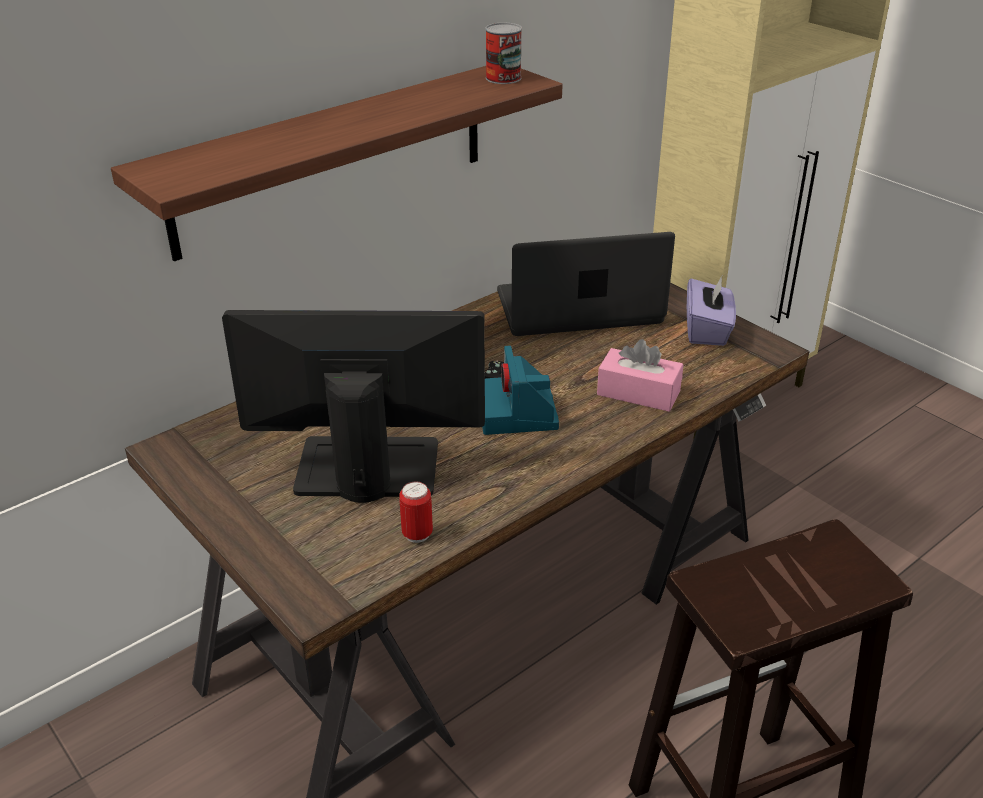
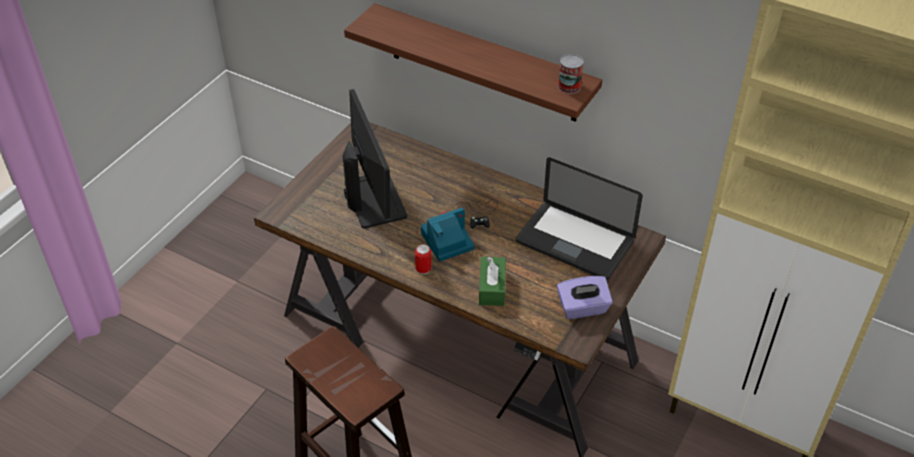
camera: 70 degrees right, 10 degrees up
(417, 534) = (332, 231): can -> can (423, 269)
(579, 309) = (574, 242): laptop -> laptop turned 150 degrees clockwise
(638, 393) = (492, 288): pink tissue box -> green tissue box

